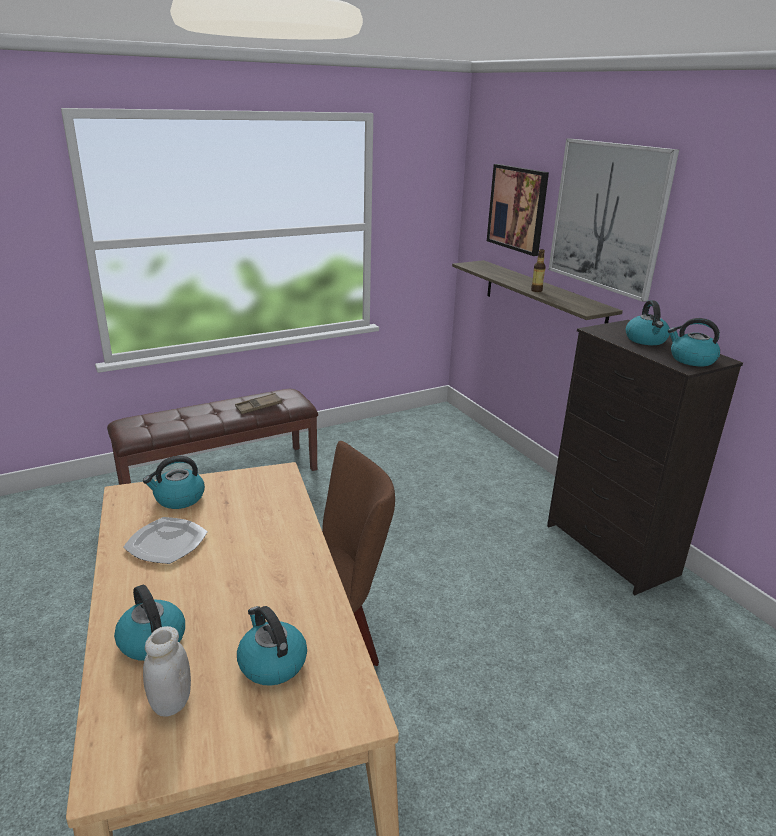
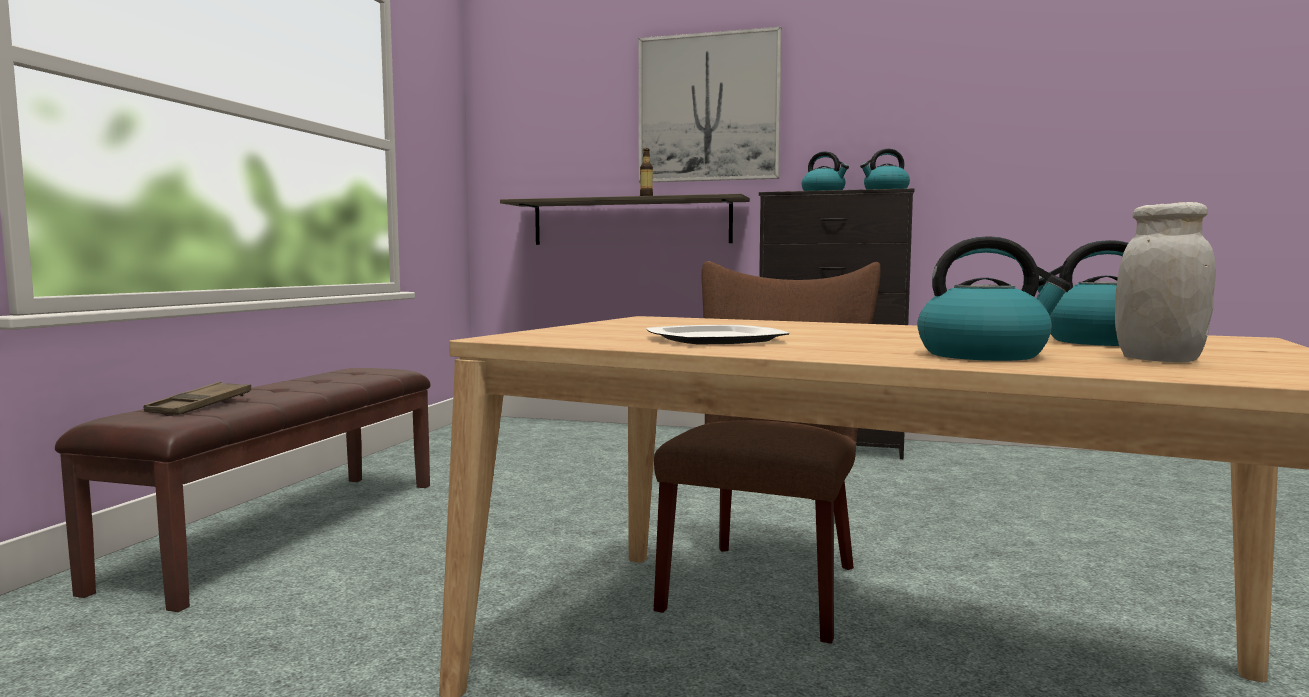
camera: 45 degrees left, 20 degrees down
(179, 498) = (601, 331): kettle -> none
(258, 407) = (345, 378): brown tray -> brown tray (200, 406)
(517, 208) = (571, 129): picture -> none

